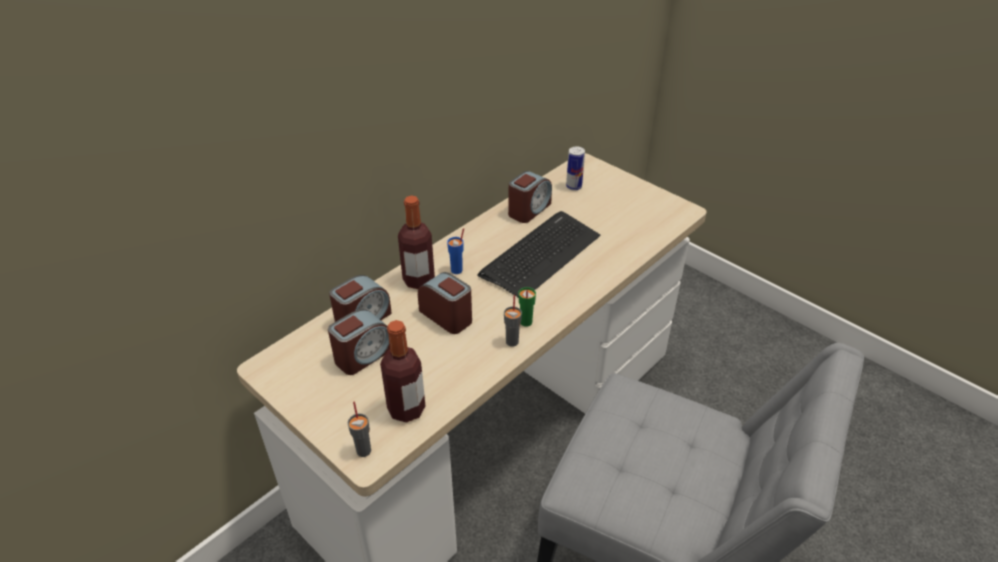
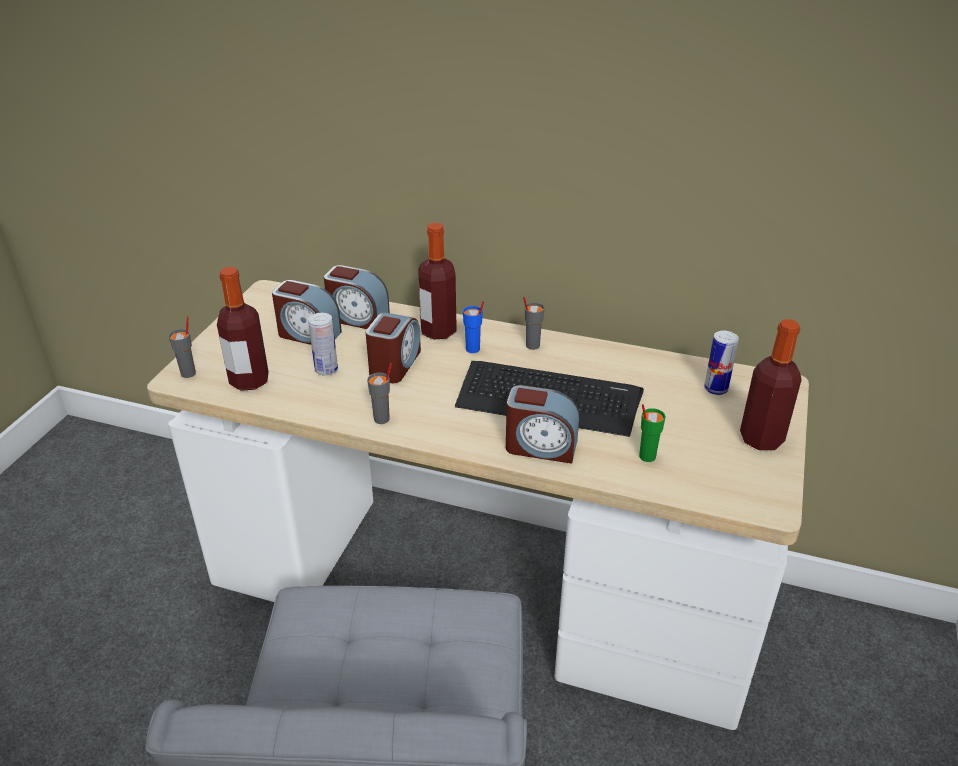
camera: 65 degrees right, 5 degrees down
(425, 357) = (326, 370): none -> can
(473, 241) = (532, 345): none -> grey cup
(525, 322) = (419, 420): green cup -> green cup (646, 456)
(529, 210) = (629, 367): alarm clock -> alarm clock (540, 446)
(628, 190) = (761, 438): none -> bottle

